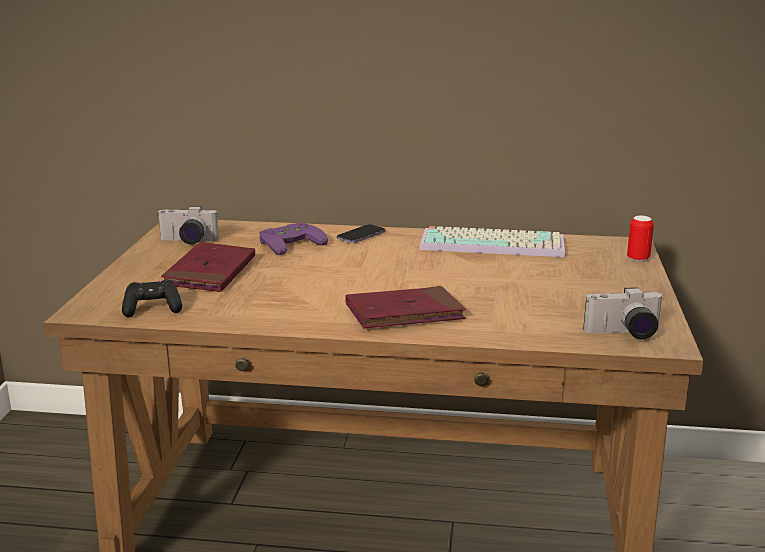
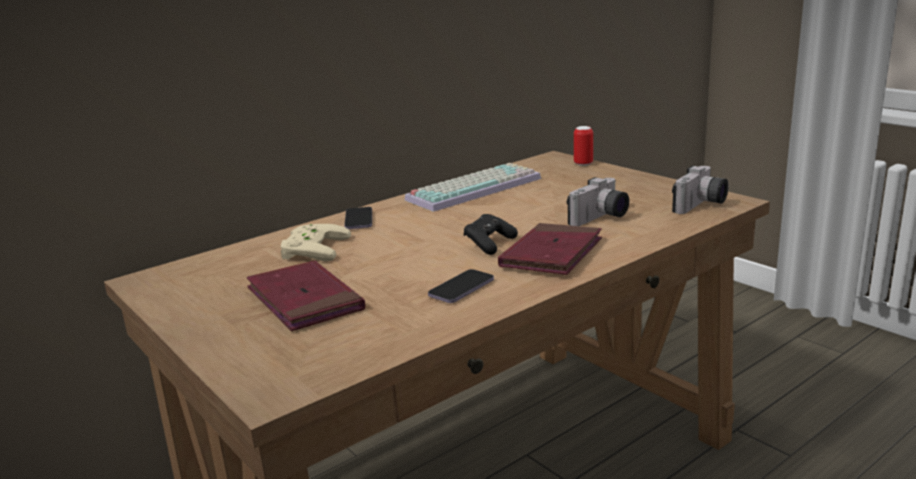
camera: 45 degrees left, 0 degrees up
(152, 309) = (341, 354): black game controller -> black game controller (489, 244)
(187, 242) = (201, 288): camera -> camera (601, 218)
(290, 243) = (311, 248): purple game controller -> beige game controller
(294, 306) = (461, 289): none -> phone

